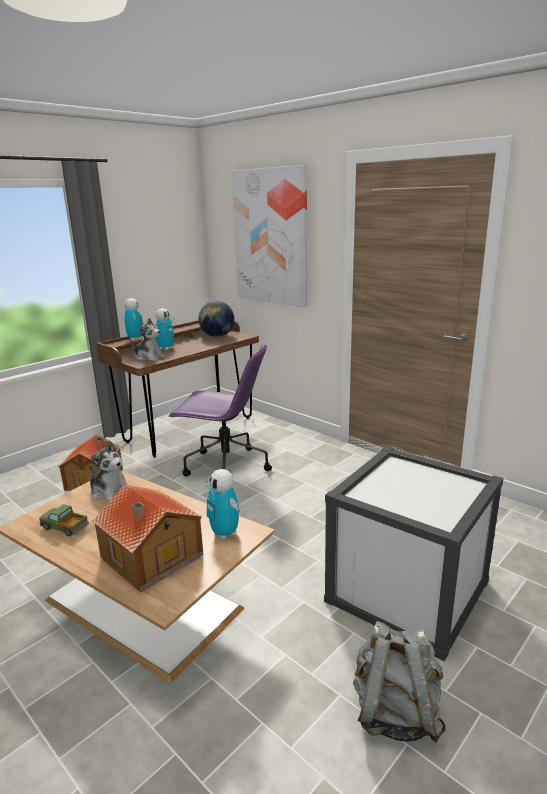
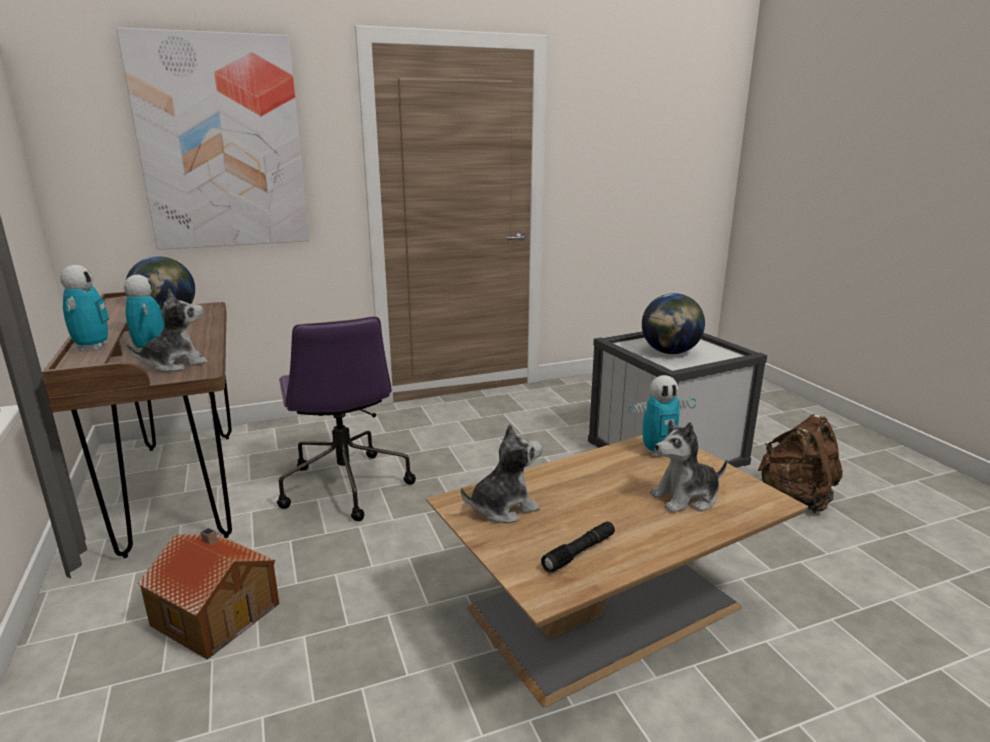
camera: 65 degrees left, 0 degrees up
(65, 527) = (579, 552): toy truck -> black flashlight
(135, 339) = (92, 347): toy robot -> toy robot turned 75 degrees clockwise
(151, 557) = (686, 498): toy house -> plush toy
(225, 467) = (345, 485): purple office chair -> purple office chair turned 120 degrees clockwise
(395, 712) = (796, 498): grey backpack -> brown backpack
(403, 487) = (670, 352): none -> globe

